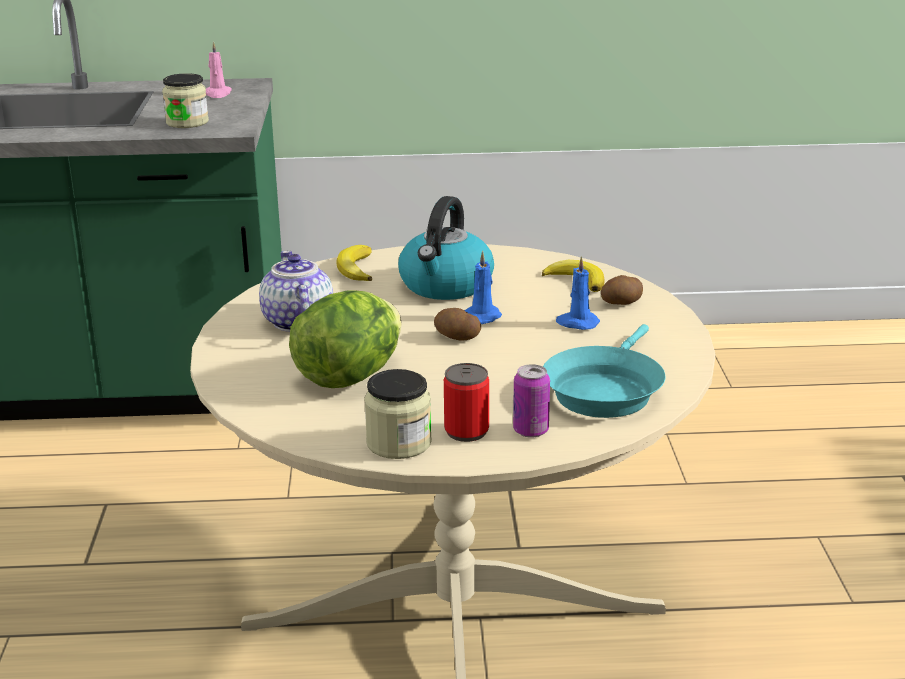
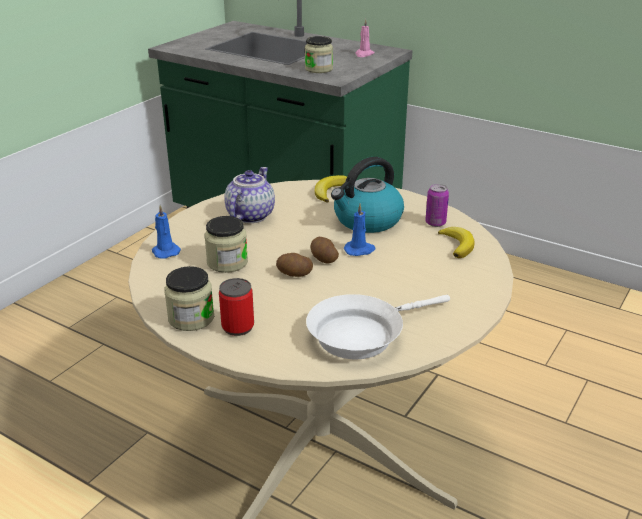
camera: 35 degrees right, 5 degrees up
(349, 377) = (227, 262): lettuce -> jar
(531, 431) = (275, 343): can -> can (435, 223)
(577, 323) = (413, 277): blue candle -> blue candle (165, 251)
(604, 390) = (361, 334): turquoise frying pan -> white frying pan
(622, 303) = (465, 273): potato -> potato (294, 274)

